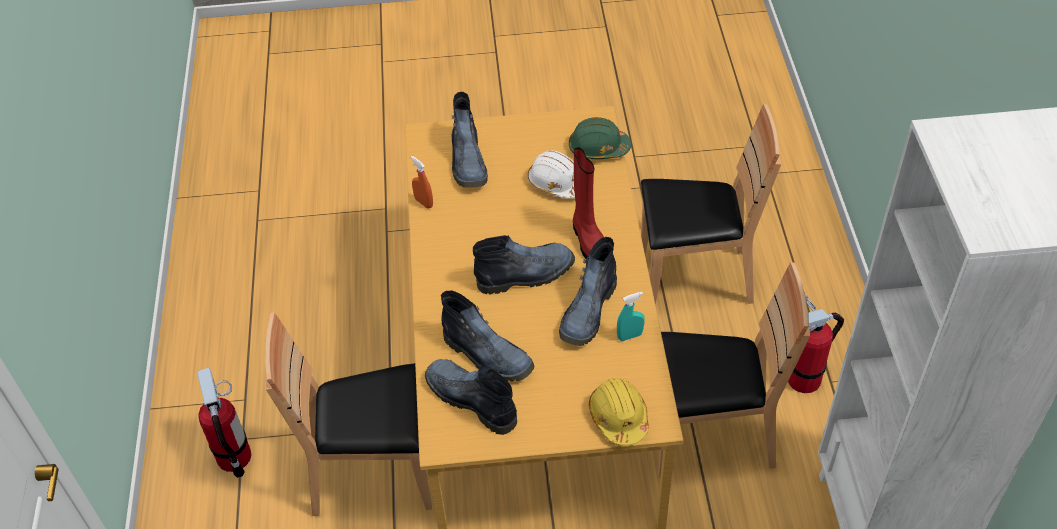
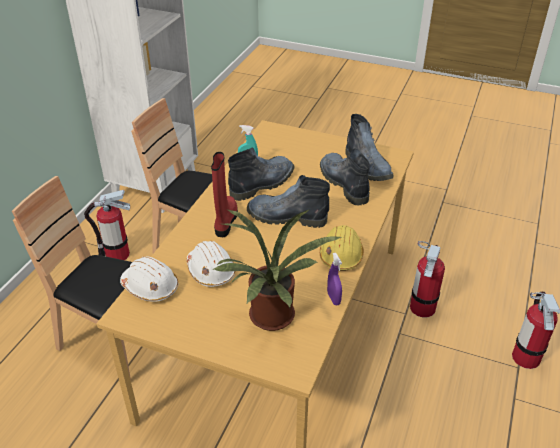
camera: 155 degrees left, 10 degrees down
(374, 474) = (422, 307): brown chair -> fire extinguisher
(423, 202) = (333, 298): orange spray bottle -> purple spray bottle
(469, 162) = (271, 320): boot -> potted plant
(598, 148) = (150, 287): green hard hat -> white hard hat
(618, 417) = (287, 136): yellow hard hat -> yellow hard hat (341, 255)

